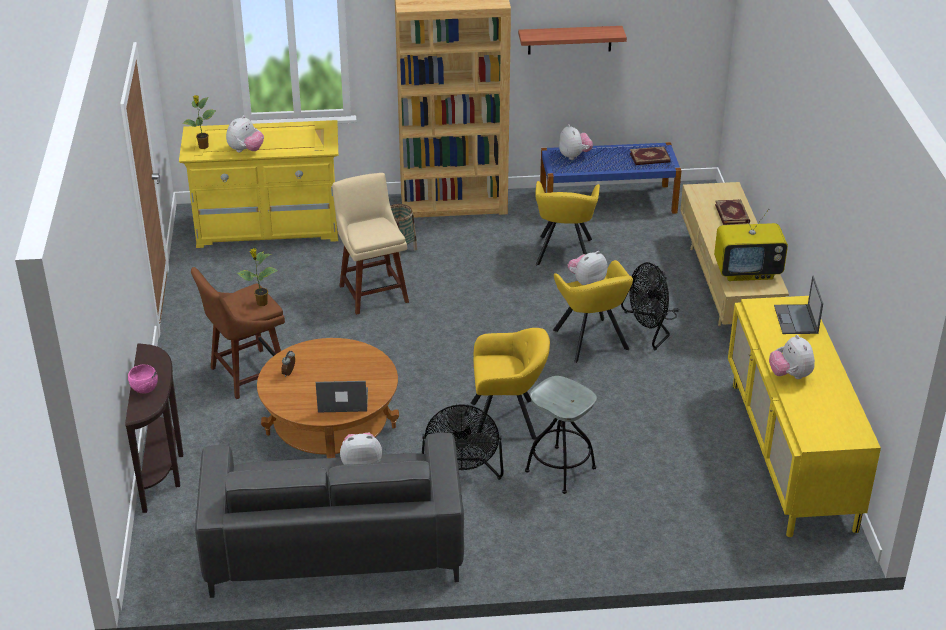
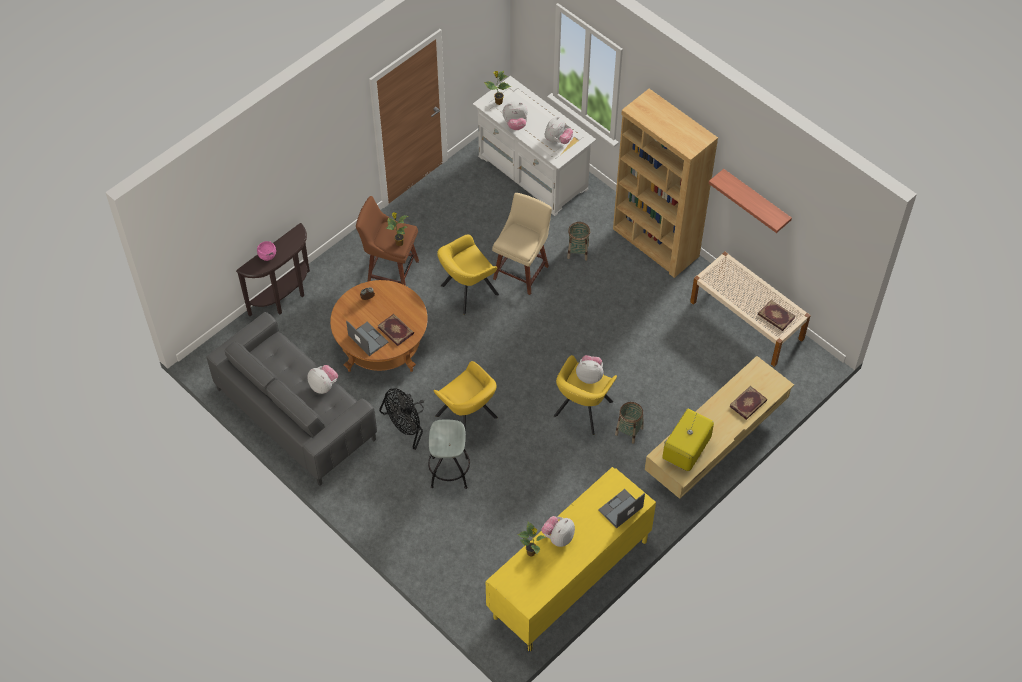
camera: 50 degrees right, 20 degrees up
(269, 227) = (533, 173): yellow dresser -> white dresser
(359, 375) = (396, 330): none -> book
(564, 254) = (660, 336): yellow armchair -> yellow armchair (467, 291)
(574, 156) = (733, 275): plush toy -> plush toy (558, 140)
(607, 201) = (747, 320): blue bench -> beige bench
(651, 326) = (629, 431): black fan -> basket
(747, 272) = (686, 451): television -> television turned 75 degrees clockwise
(792, 402) = (531, 553): none -> potted plant

